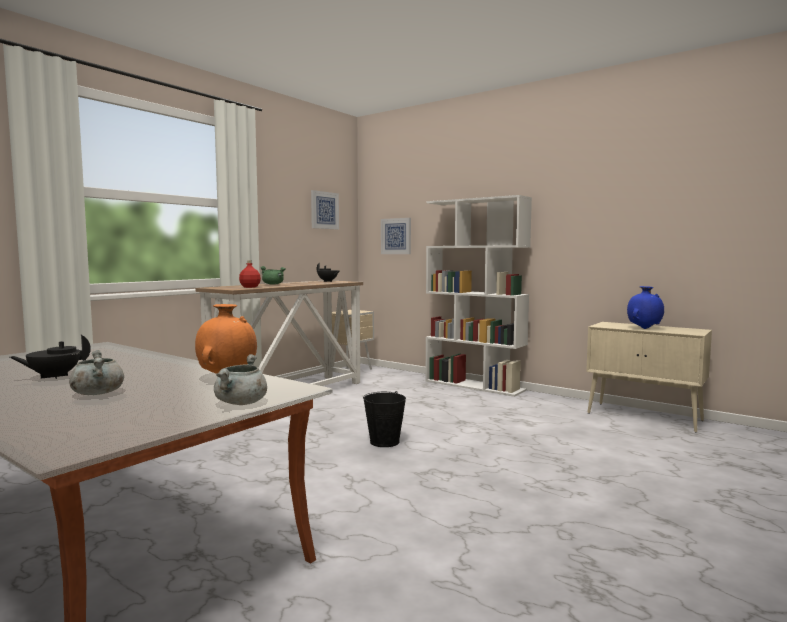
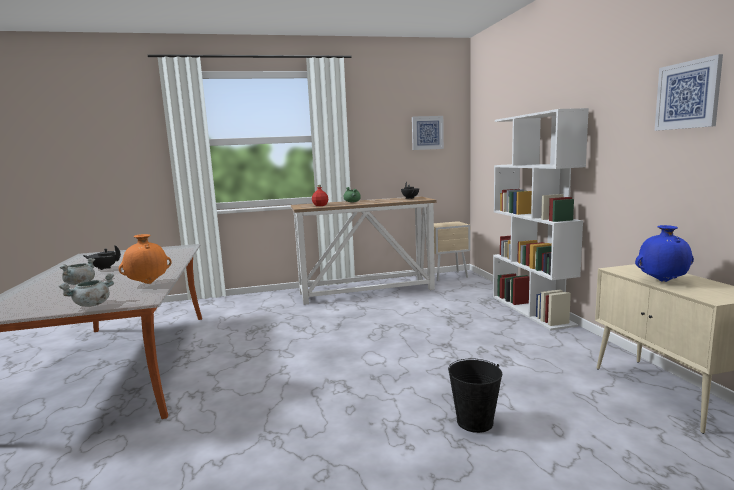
camera: 40 degrees right, 5 degrees up
(385, 442) = (355, 347): black bucket -> black bucket (475, 422)
(396, 236) = (491, 153): picture -> picture (688, 95)

